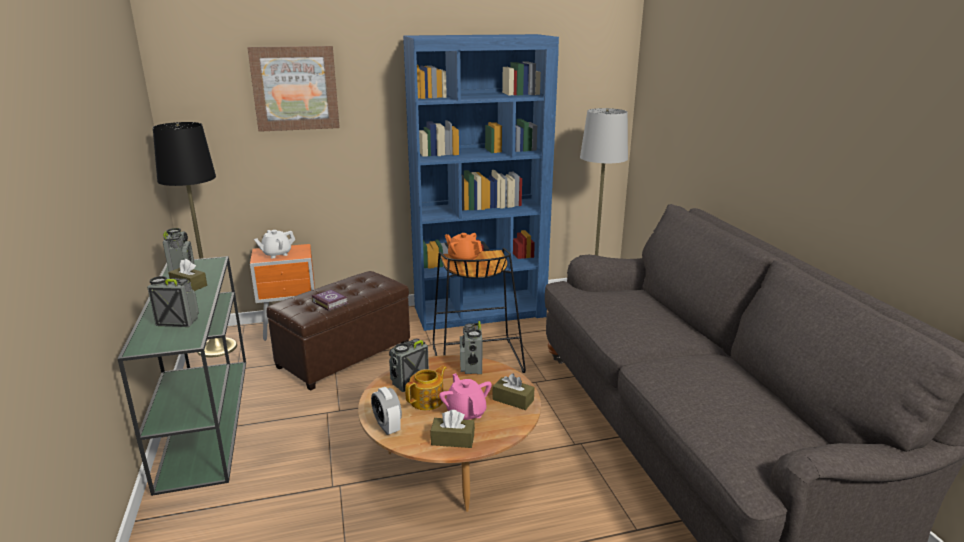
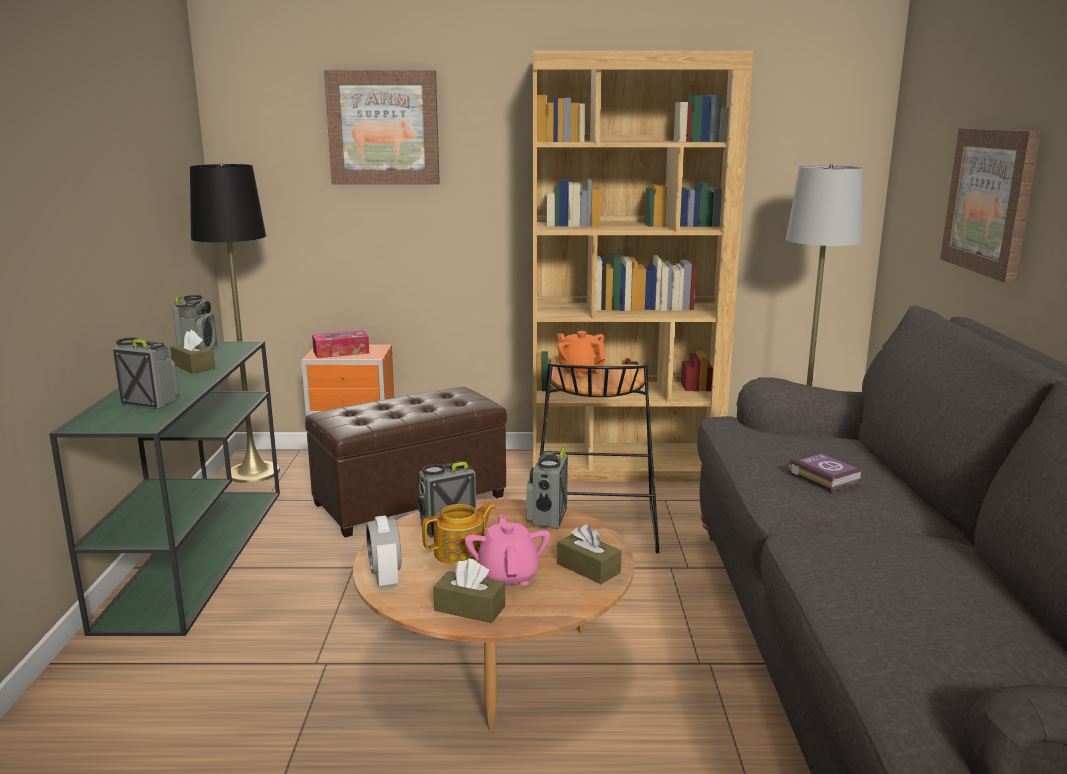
camera: 15 degrees right, 5 degrees down
(276, 254) = (341, 352): white teapot -> tissue box
(330, 302) = (387, 416): book -> book (824, 477)
(480, 312) = (624, 466): blue bookcase -> brown bookcase
(710, 137) = (990, 201): none -> picture

